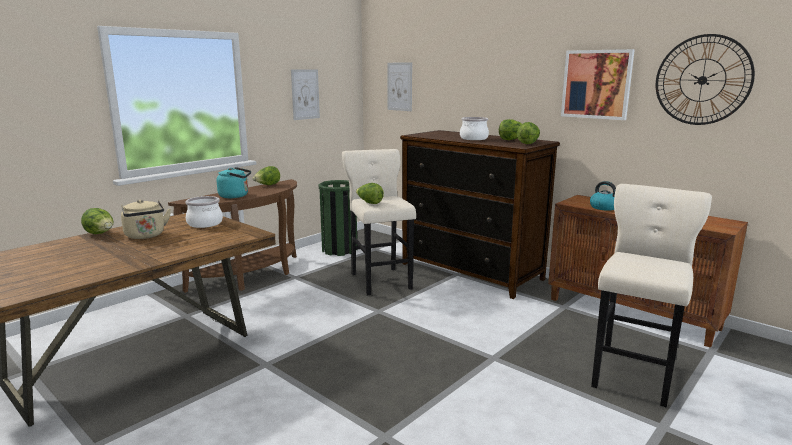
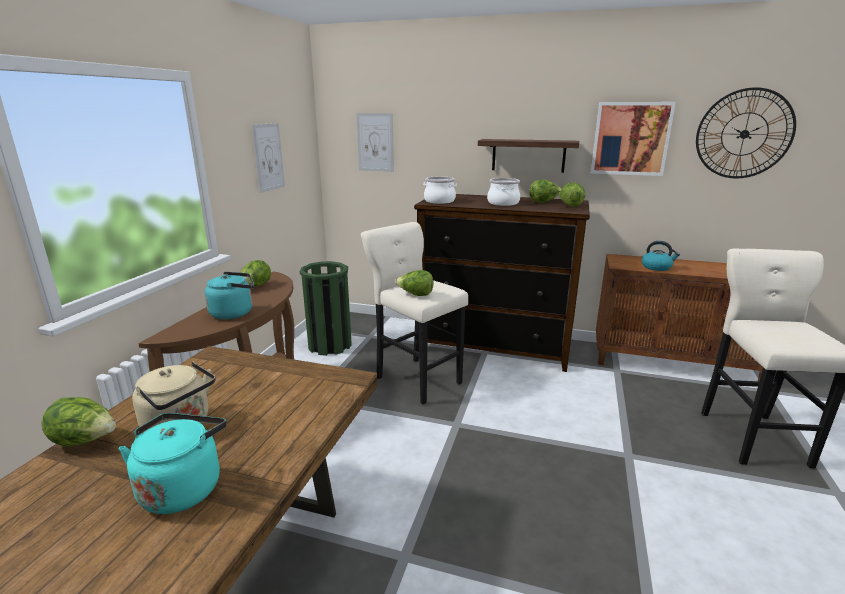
camera: 25 degrees left, 5 degrees up
(119, 255) = (183, 487): none -> turquoise kettle
(205, 223) = (249, 374): cooking pot -> cooking pot (439, 201)
(511, 99) = (528, 155): none -> shelf

